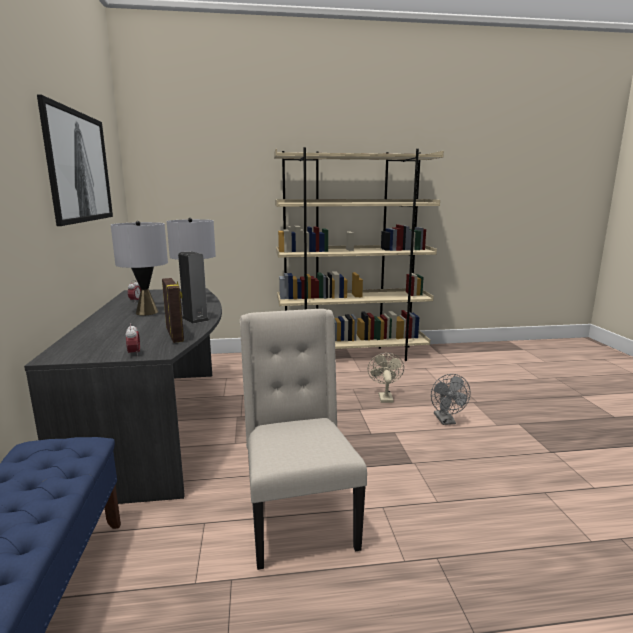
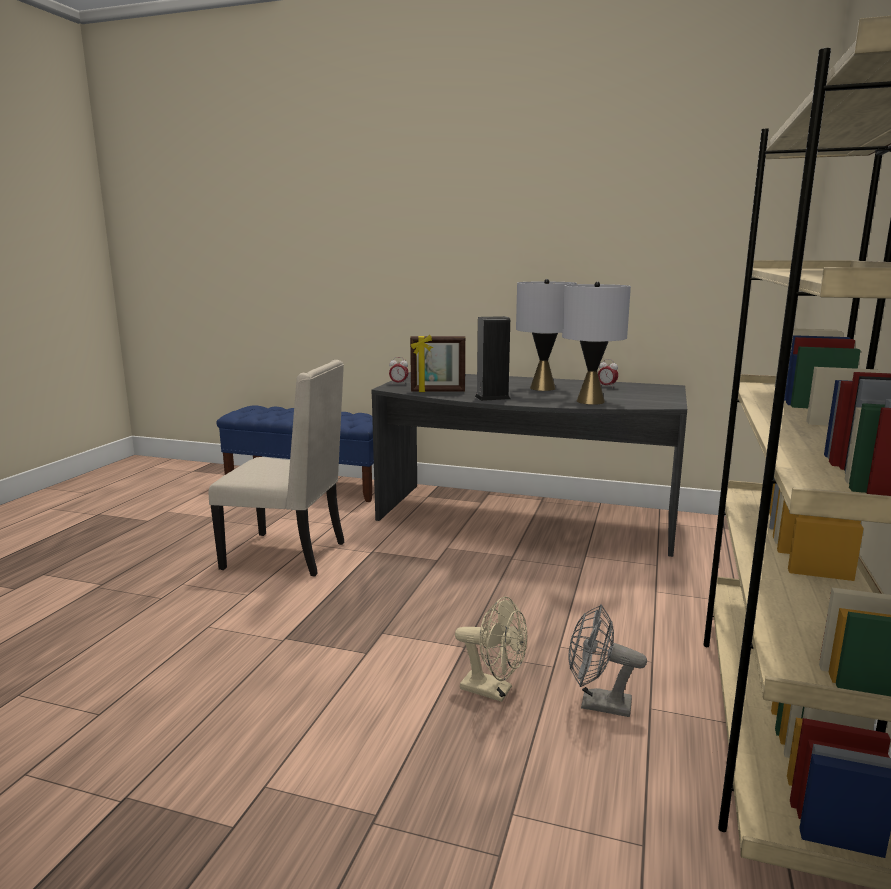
camera: 115 degrees right, 0 degrees up
(80, 167) = (606, 217): picture -> none
(446, 421) = (343, 723): grey fan -> grey fan (597, 704)

